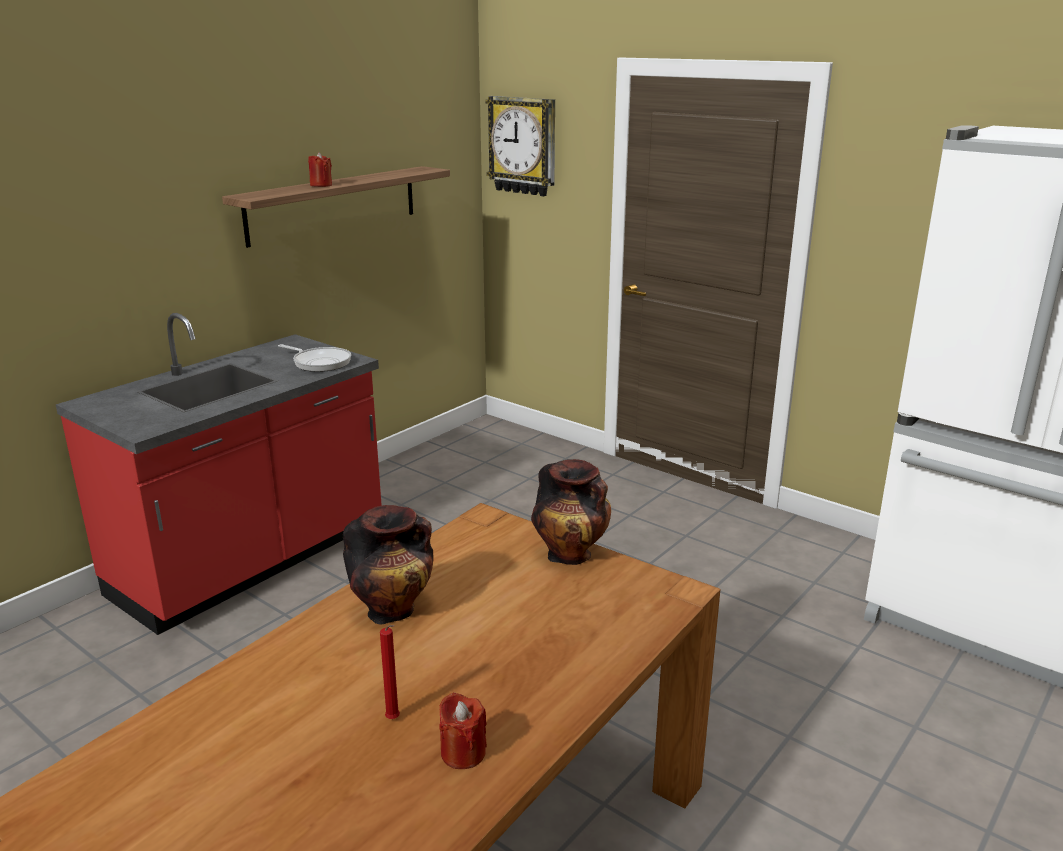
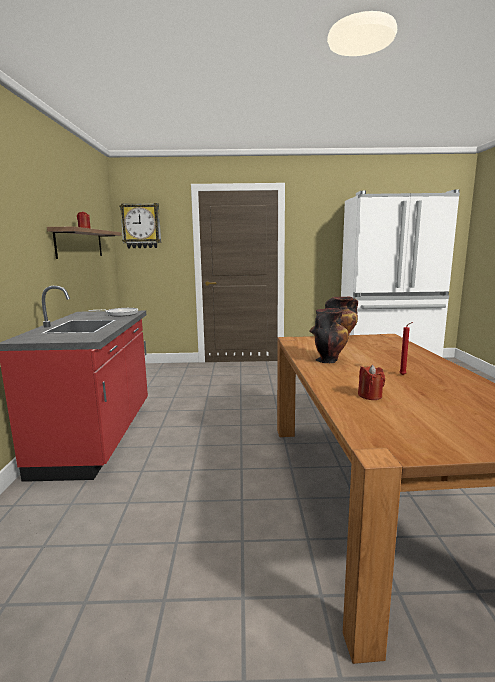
camera: 40 degrees left, 10 degrees down
(463, 753) = (439, 373): red candle -> red candle (370, 396)

